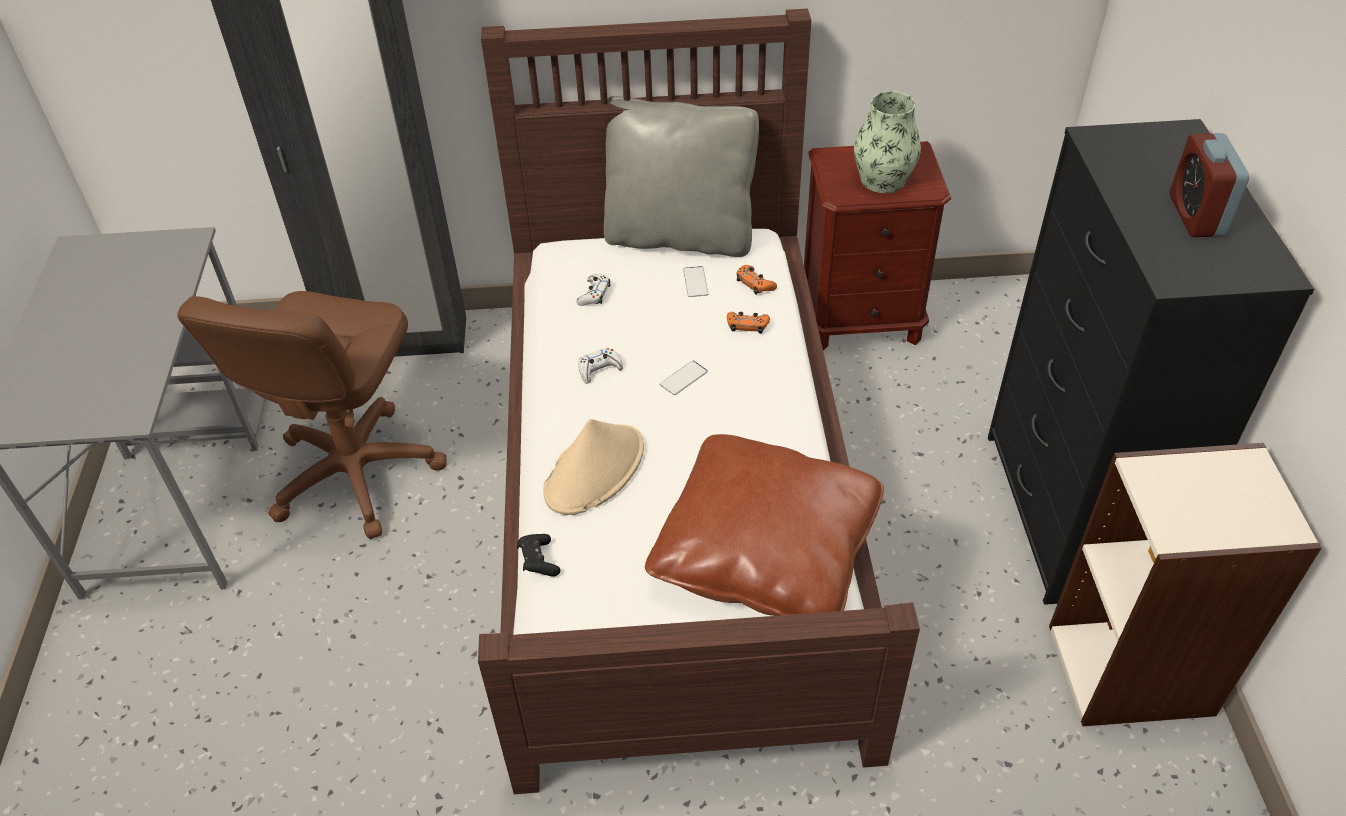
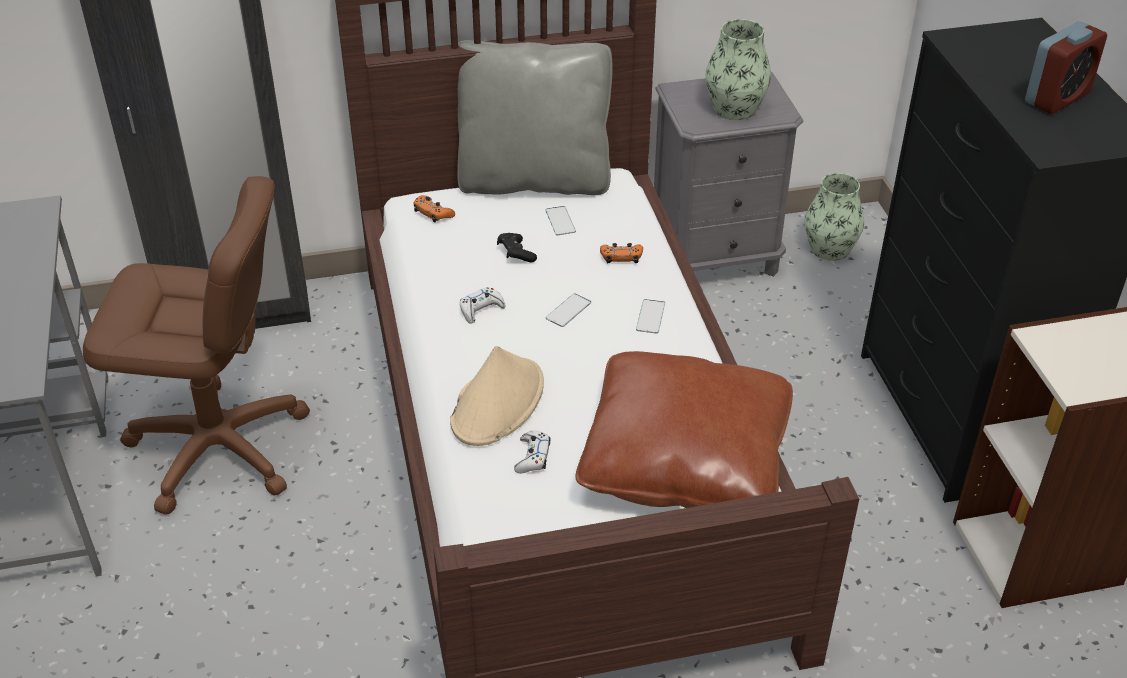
camera: 10 degrees left, 5 degrees down
(354, 473) = (218, 448): brown office chair -> brown office chair turned 90 degrees counterclockwise
(538, 561) = (459, 491): black game controller -> black game controller (515, 254)
(594, 294) = (460, 240): white game controller -> white game controller (532, 457)
(755, 284) = (620, 218): orange game controller -> orange game controller (433, 213)
(763, 392) = (650, 316): none -> phone
(861, 320) = (715, 257): brown nightstand -> grey nightstand
(977, 320) = (830, 248): none -> vase
(1196, 216) = (1057, 98): alarm clock -> alarm clock turned 120 degrees counterclockwise

